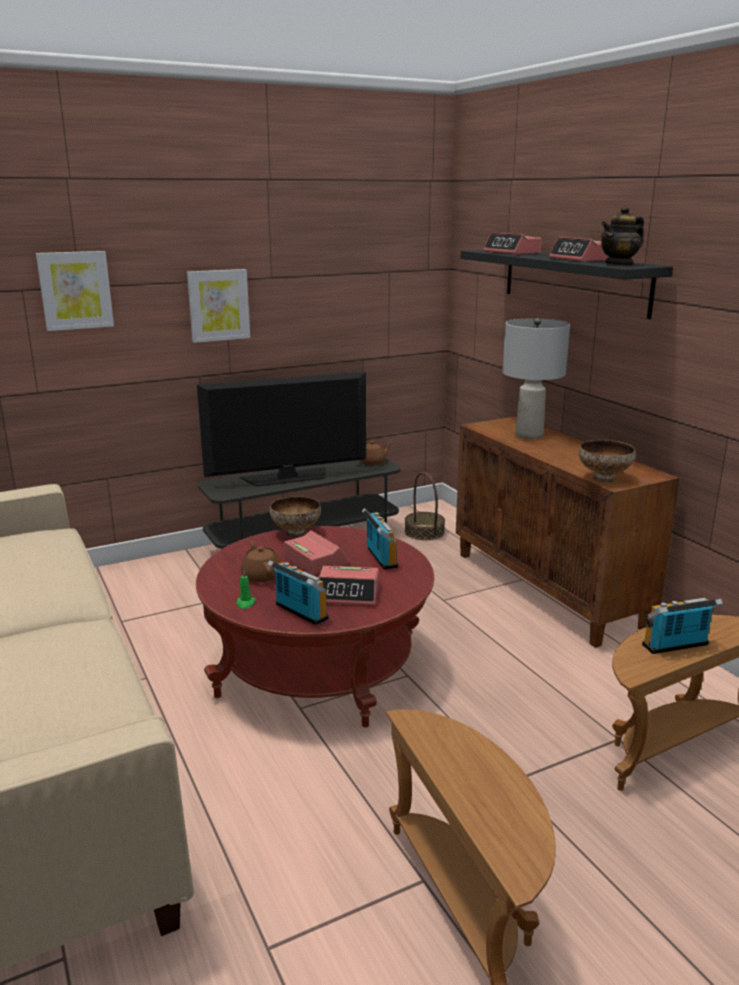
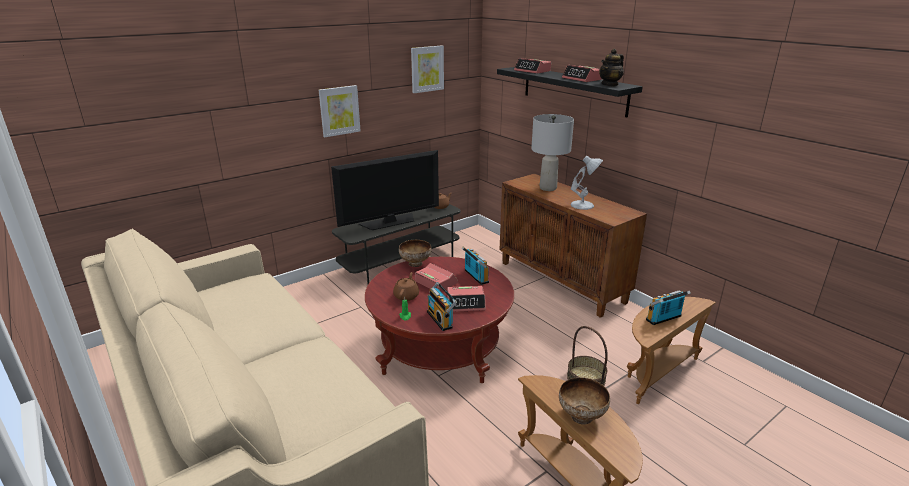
camera: 10 degrees left, 5 degrees up
(75, 290) = (246, 107): picture -> picture (427, 69)
(261, 575) = (406, 296): brown teapot -> brown teapot turned 45 degrees clockwise
(299, 613) = (441, 319): radio -> radio turned 150 degrees counterclockwise
(424, 532) = (475, 249): basket -> basket (586, 378)
(576, 460) = (583, 205): none -> white table lamp
(604, 478) = (605, 217): bowl -> bowl (582, 416)

